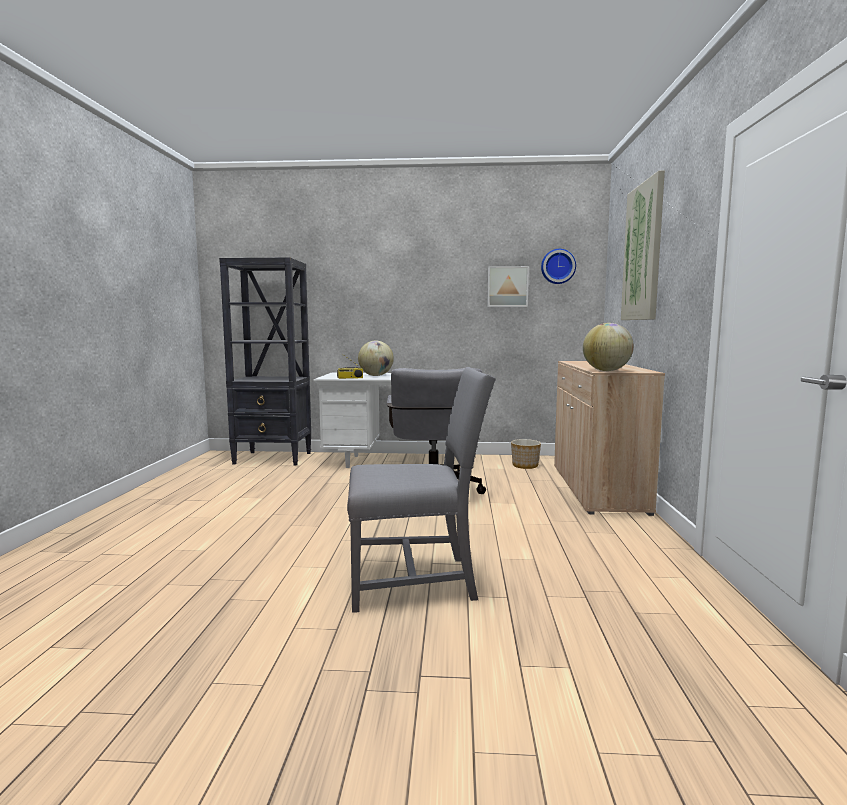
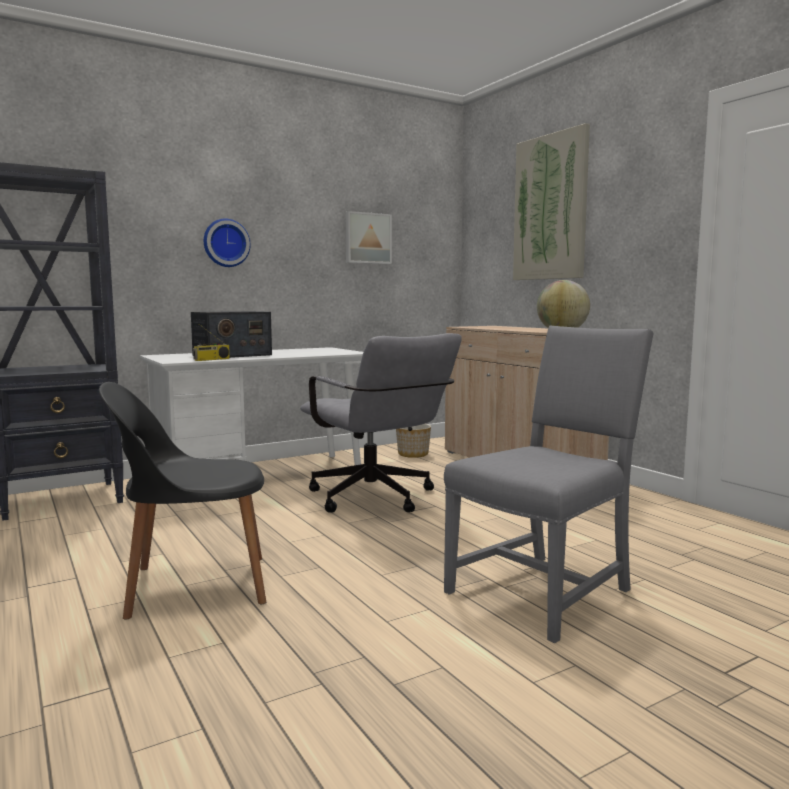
camera: 35 degrees left, 0 degrees up
(244, 518) = (193, 586): none -> black chair
(376, 375) = (232, 355): globe -> radio
(557, 266) = (418, 217): wall clock -> wall clock (226, 243)

